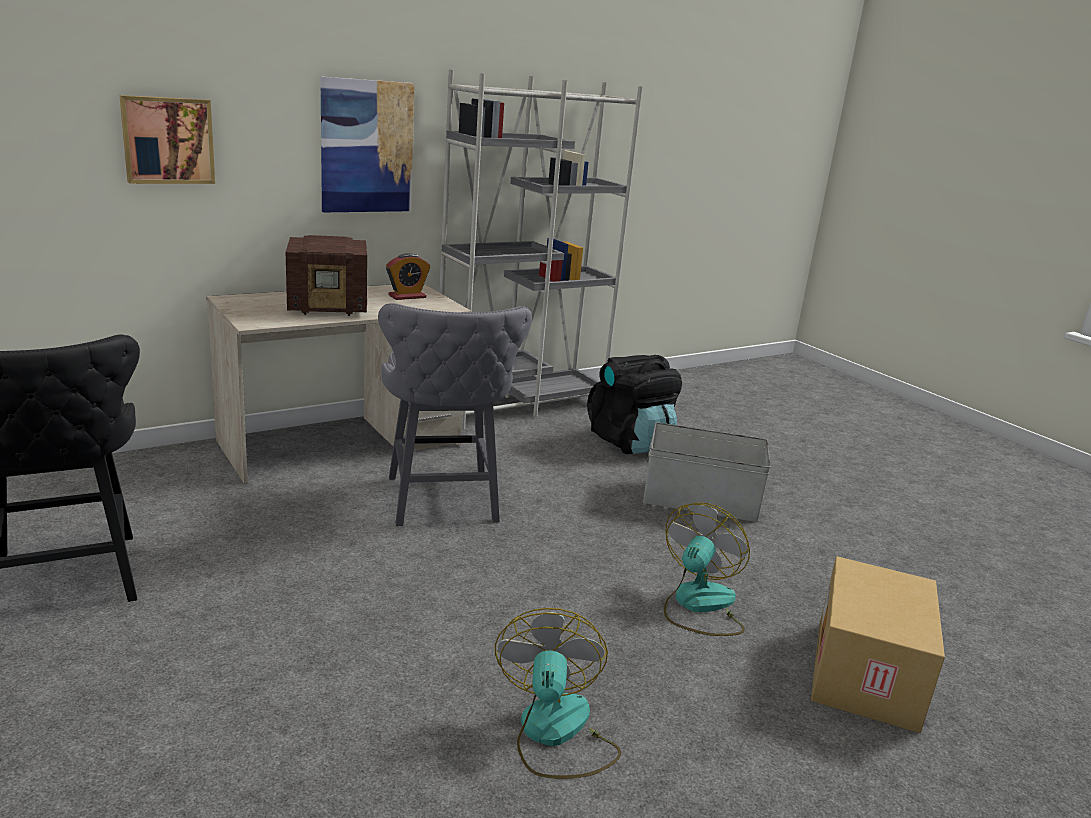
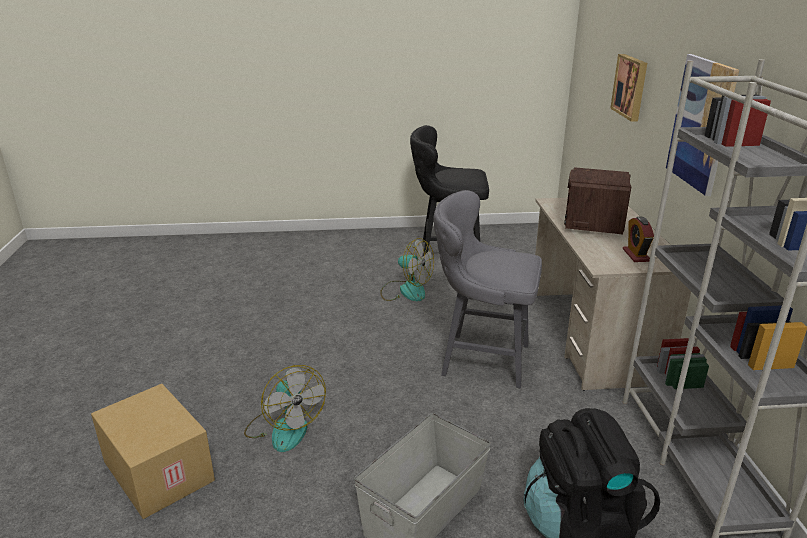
camera: 120 degrees right, 5 degrees up
(555, 734) = (245, 339): fan -> fan (406, 290)

